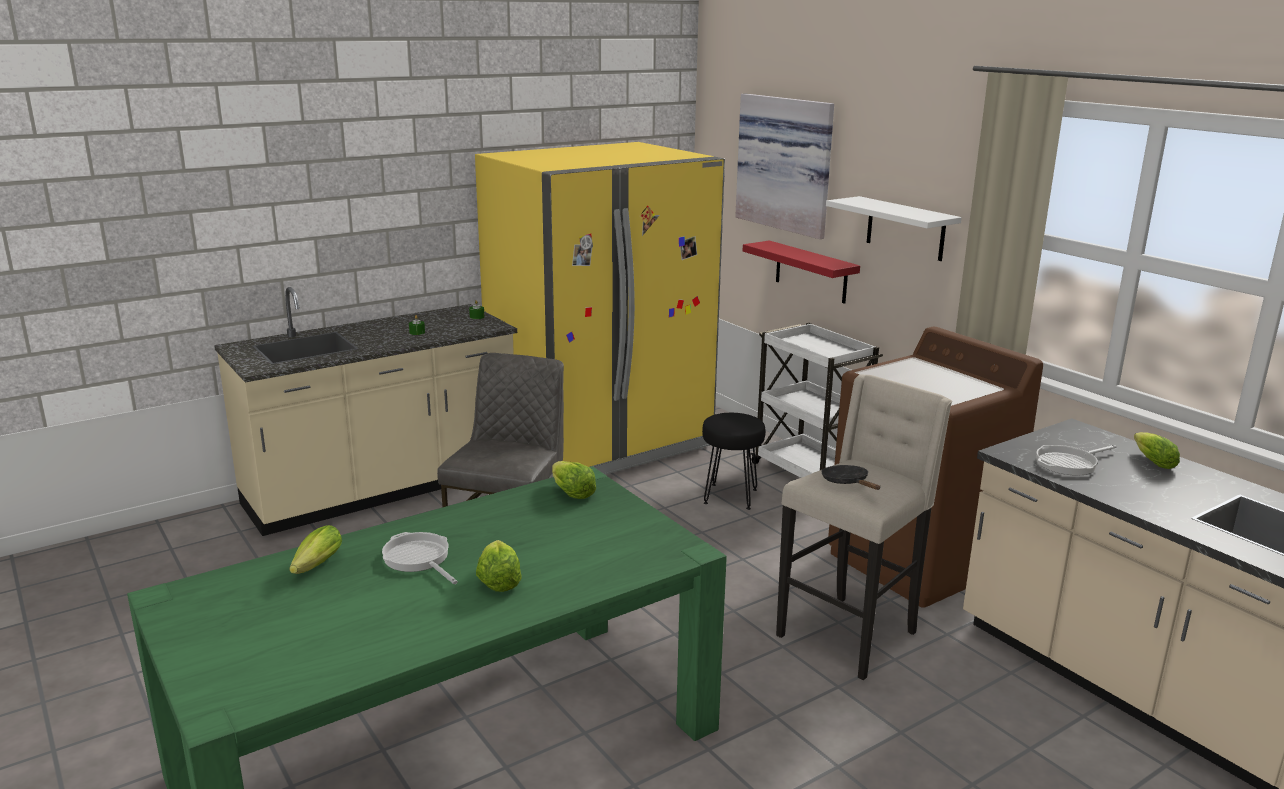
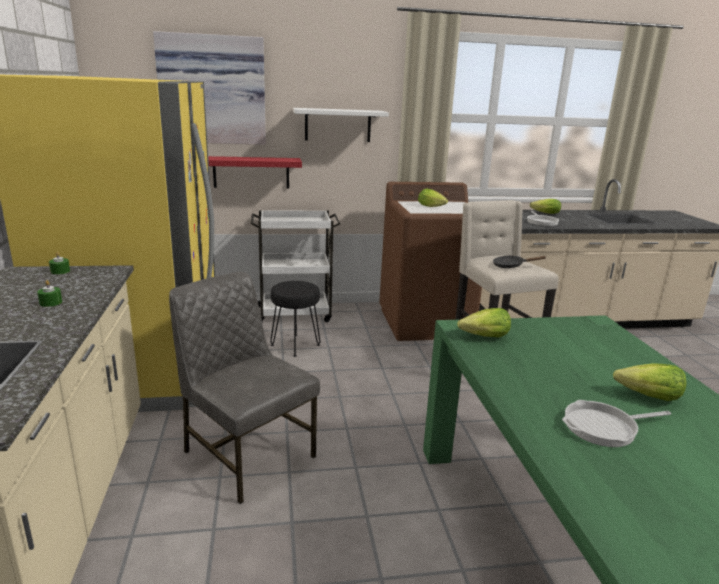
camera: 65 degrees left, 0 degrees up
(315, 567) = (622, 497): lettuce -> lettuce (432, 206)

